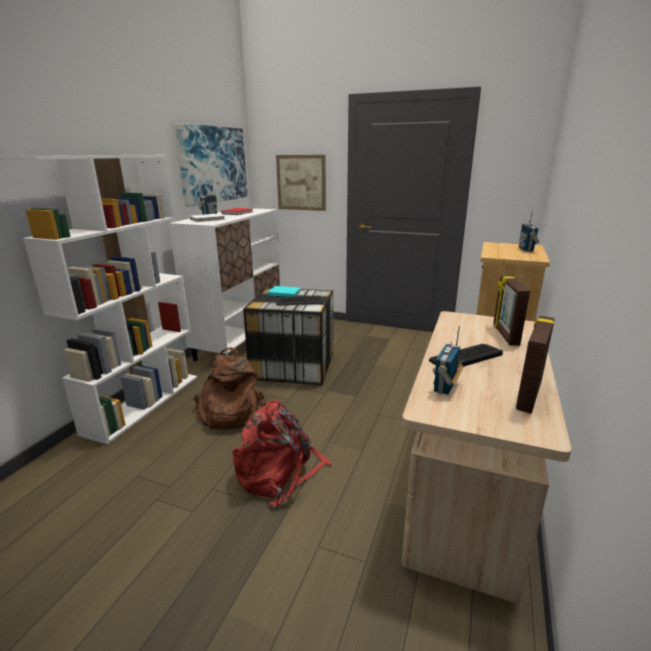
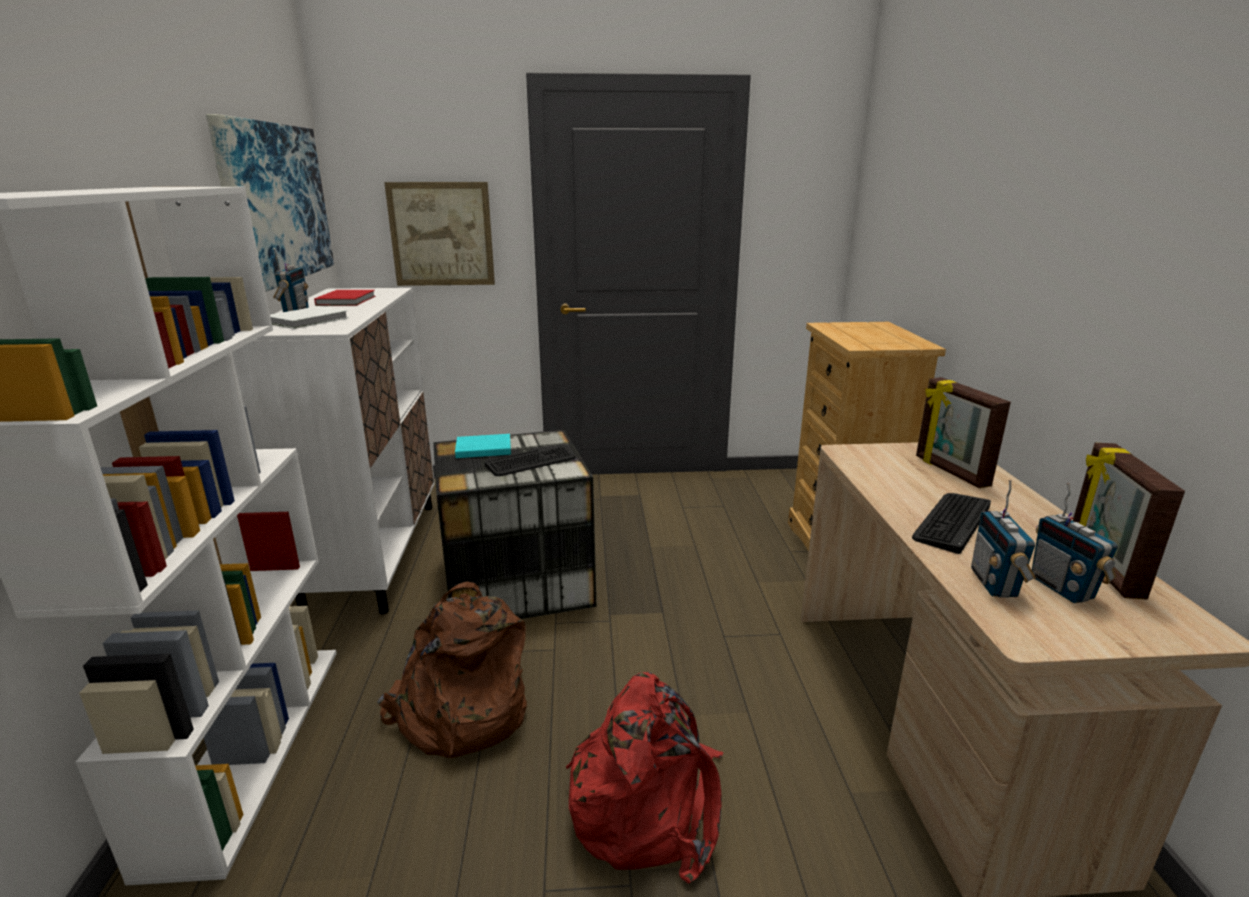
camera: 25 degrees left, 0 degrees up
(526, 249) = (883, 331): radio -> radio (1062, 588)

